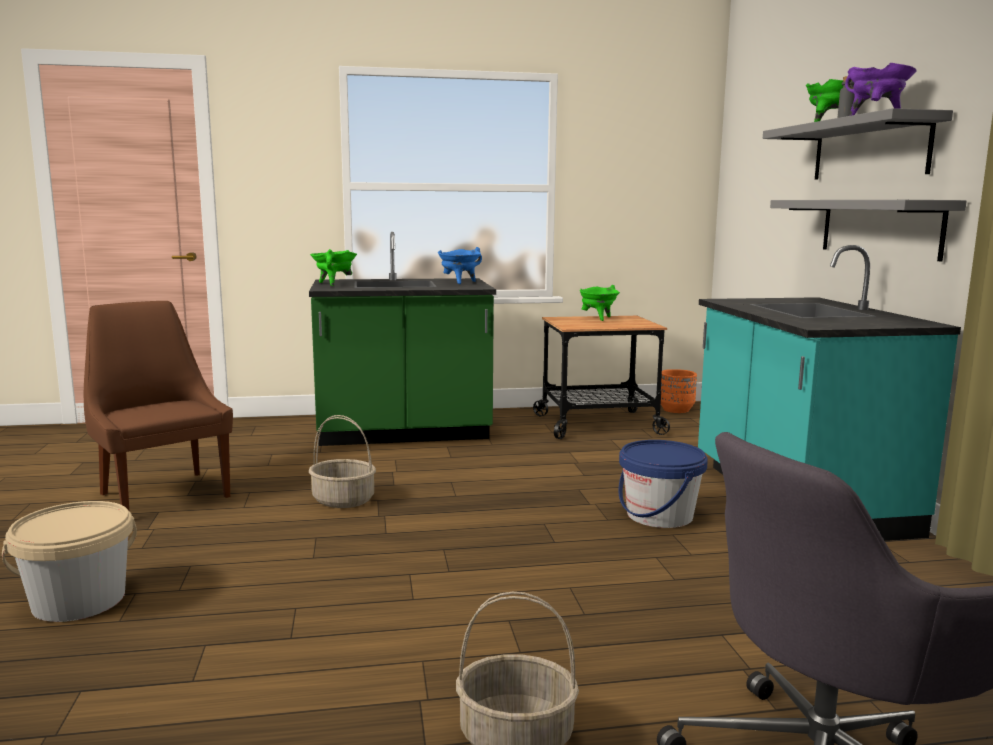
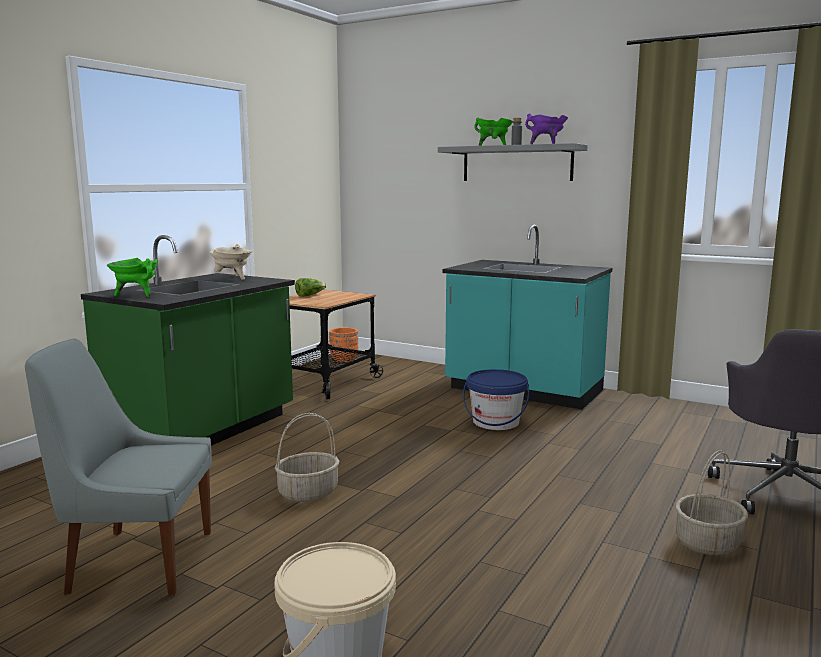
camera: 50 degrees left, 0 degrees up
(163, 494) = (136, 561): brown chair -> grey chair
(459, 282) = (232, 278): blue cooking pot -> beige cooking pot
(598, 318) = (310, 295): green cooking pot -> lettuce
(879, 227) = (532, 212): grey shelf -> none

